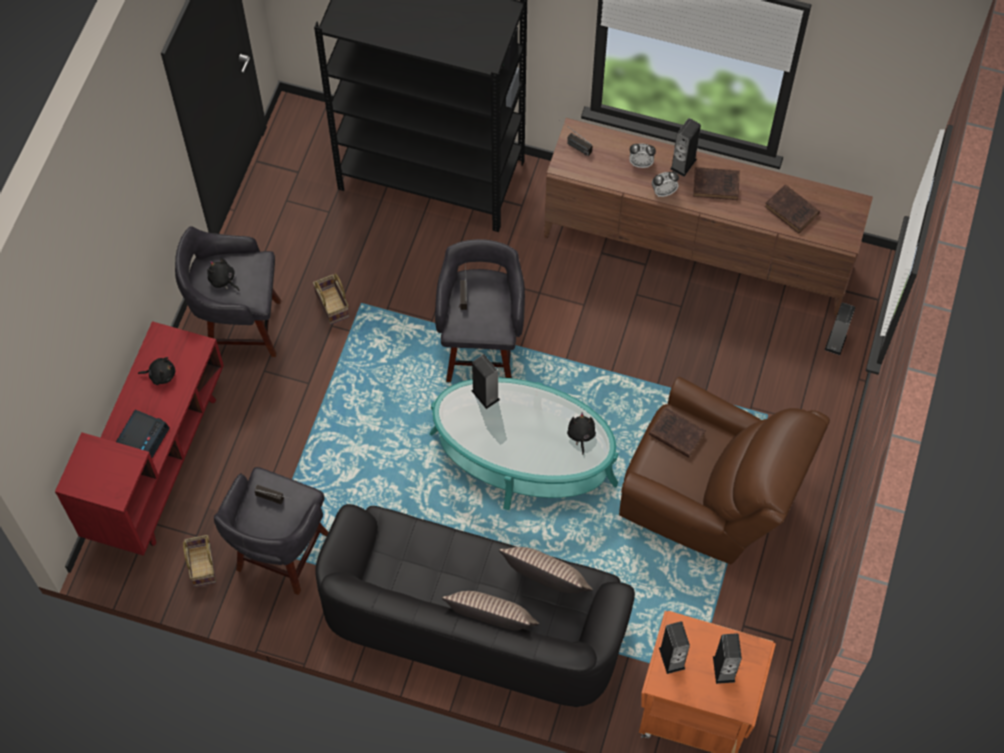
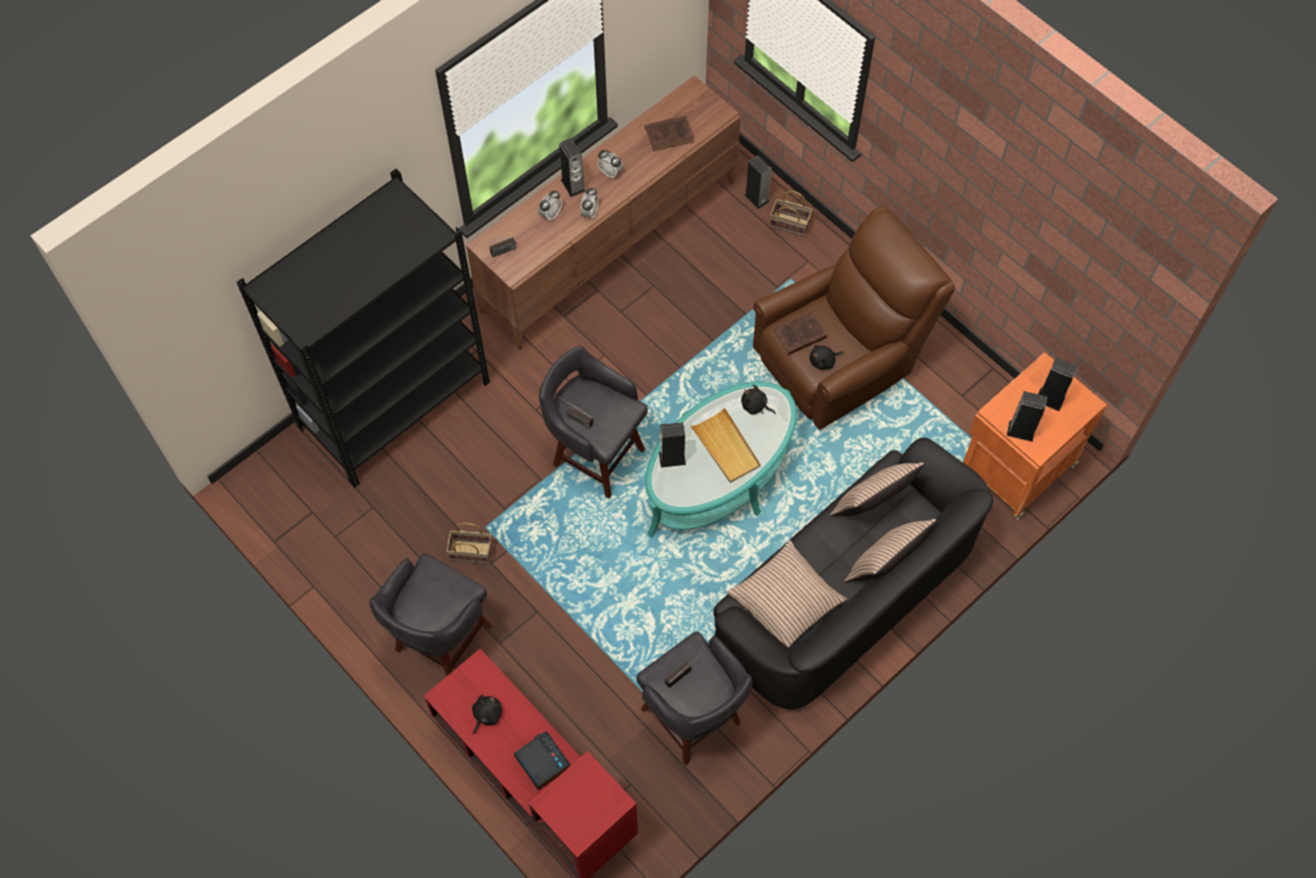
camera: 60 degrees left, 0 degrees up
(203, 566) = (664, 792): basket -> basket (790, 224)
(223, 280) = (427, 609): black plush toy -> black plush toy (823, 361)
(408, 558) = (785, 600): none -> pillow
(523, 432) = (726, 447): none -> beige tray
(717, 185) = (610, 172): brown book -> alarm clock

